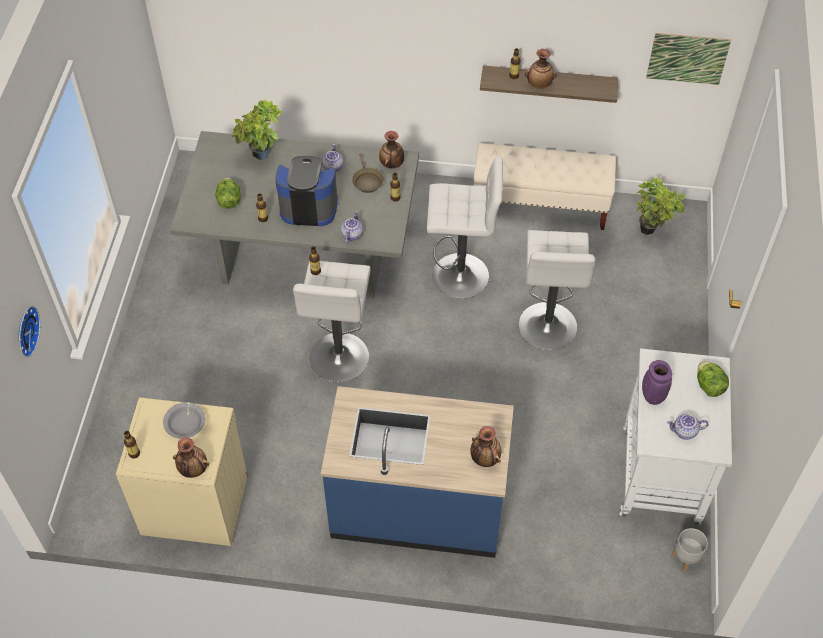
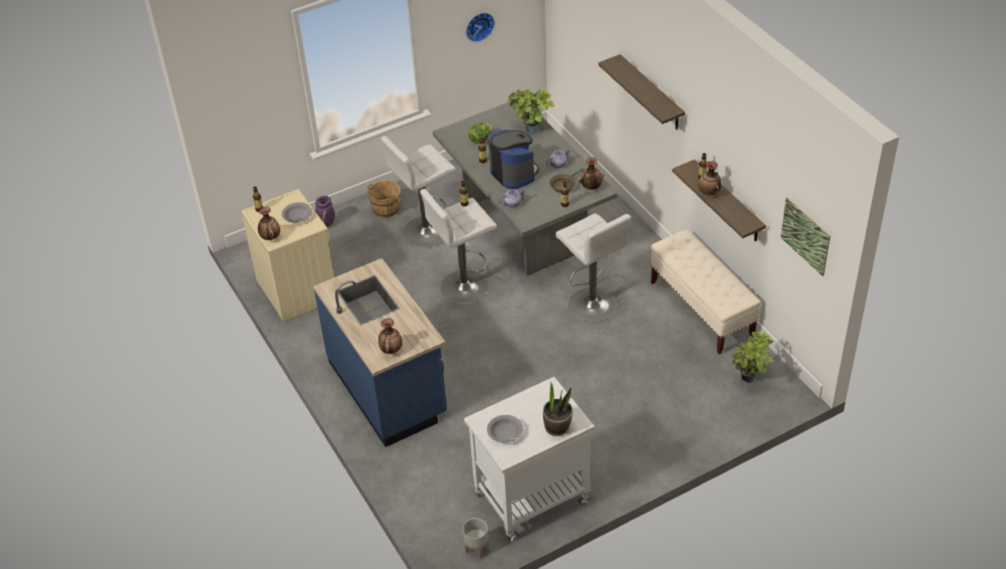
camera: 55 degrees right, 10 degrees down
(25, 331) = (260, 97): wall clock -> wall clock (478, 26)
(156, 352) = (385, 209): none -> brown bucket
(392, 29) = (651, 93): none -> shelf
(547, 326) = (597, 371): white stool -> white stool (425, 232)
(652, 396) = (519, 402): purple vase -> purple vase (327, 224)
(684, 432) = (505, 433): teapot -> grey bowl
(709, 386) = (557, 427): lettuce -> potted plant

